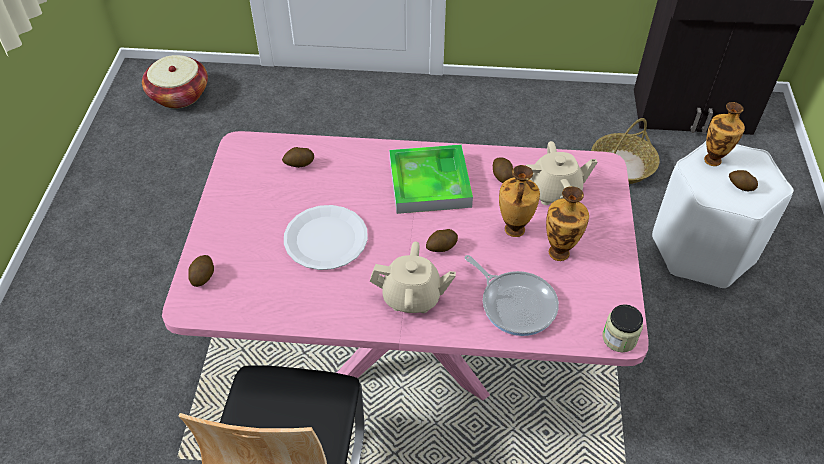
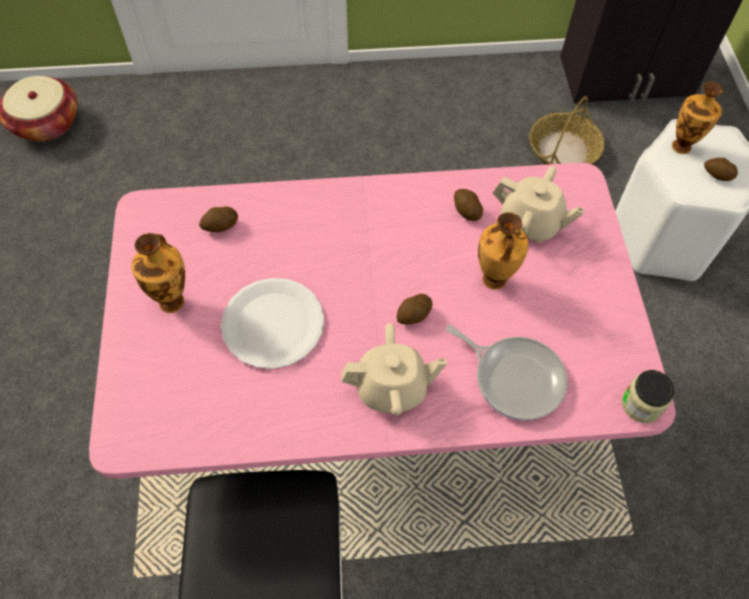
camera: 10 degrees left, 10 degrees up
(202, 276) = (130, 398): potato -> none
(429, 183) = (383, 231): tray -> none
(554, 192) = (530, 223): beige teapot -> beige teapot turned 45 degrees clockwise
(560, 251) = (552, 301): vase -> vase (173, 300)

